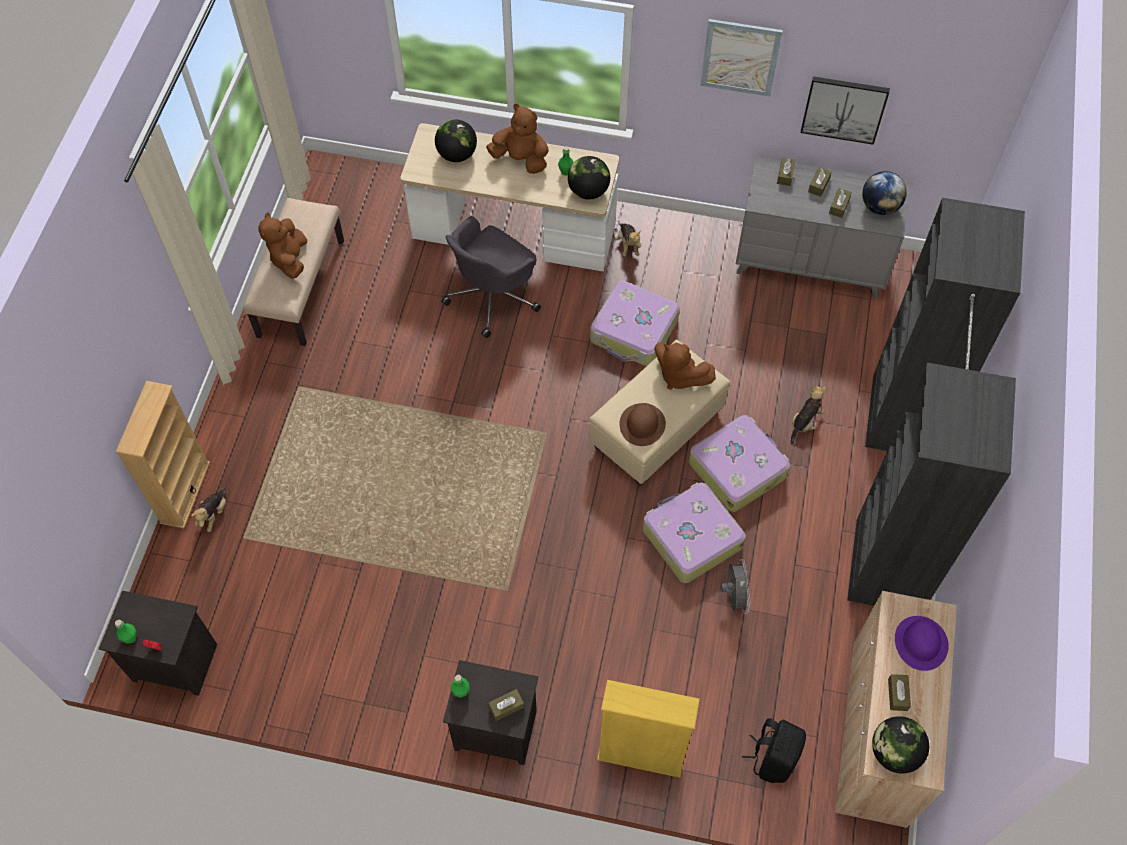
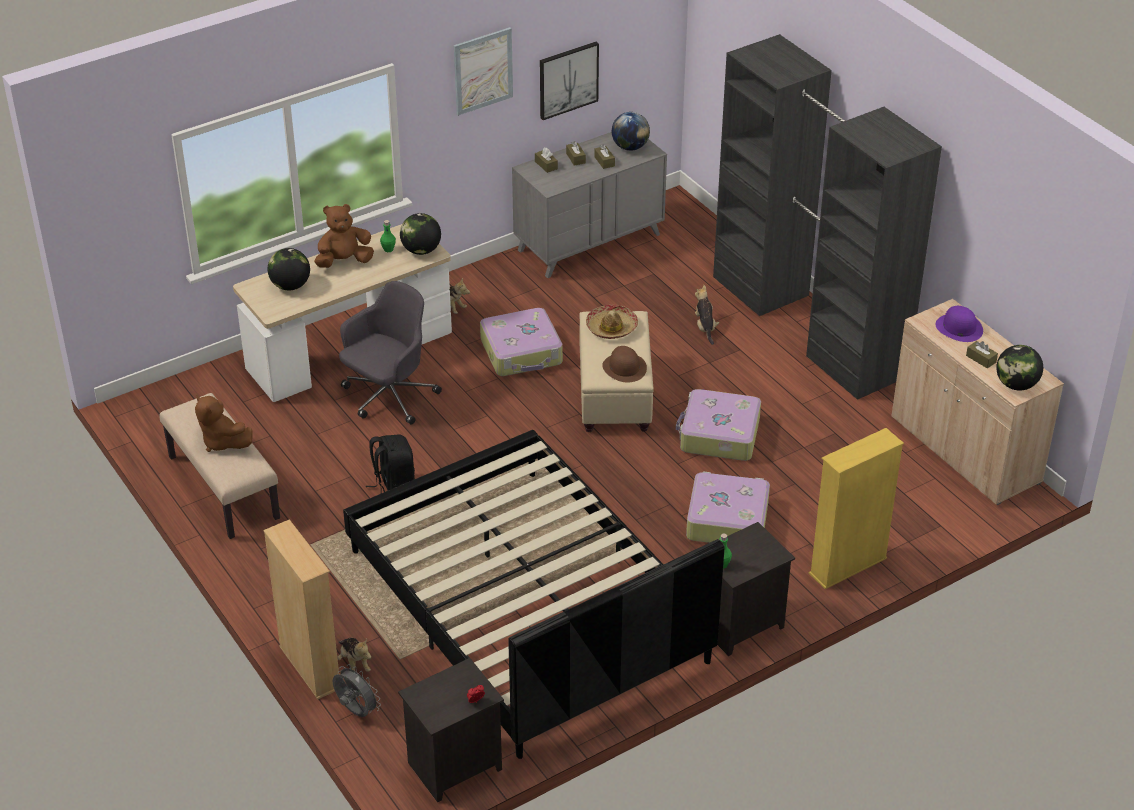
camera: 45 degrees left, 20 degrees down
(130, 638) = (446, 710): green bottle -> none
(371, 569) = (525, 606): none -> black bed
(493, 296) = (389, 397): grey office chair -> grey office chair turned 135 degrees counterclockwise
(506, 707) = (761, 550): brown tissue box -> none
(679, 376) = (611, 327): brown plush toy -> hat
(734, 597) = (788, 446): grey fan -> grey fan (355, 711)
(737, 468) = (696, 379): suitcase -> suitcase (726, 519)
(773, 757) = (925, 507): black backpack -> black backpack (393, 488)

